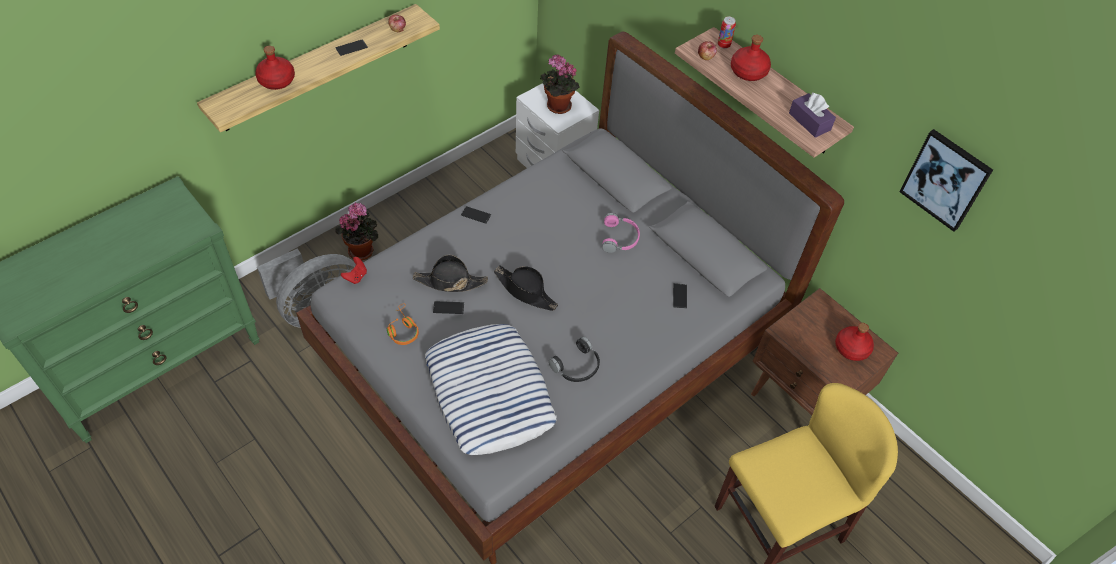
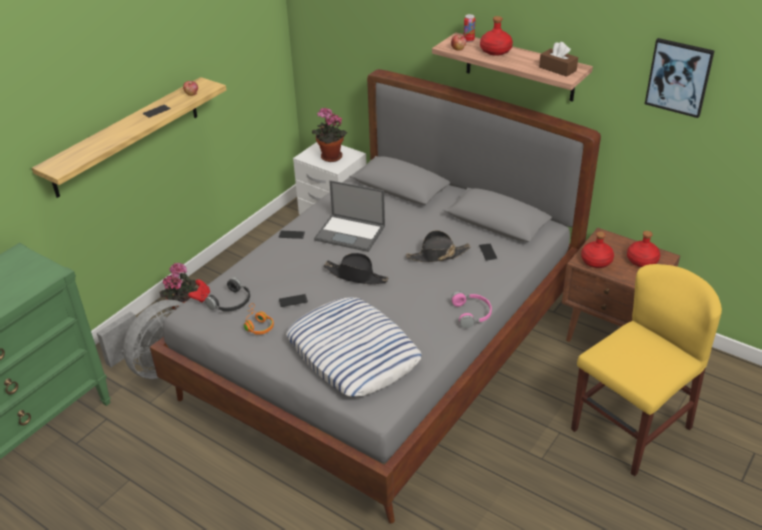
camera: 10 degrees left, 15 degrees down
(276, 81) = (99, 142): red bottle -> red bottle (596, 261)
(450, 281) = (287, 282): black hat -> black hat (437, 255)
(539, 229) = (351, 233): none -> laptop
(577, 367) = (422, 317): black headphones -> black headphones (232, 302)
(620, 238) = (421, 225): pink headphones -> pink headphones (472, 313)
(809, 121) = (557, 69): purple tissue box -> brown tissue box

